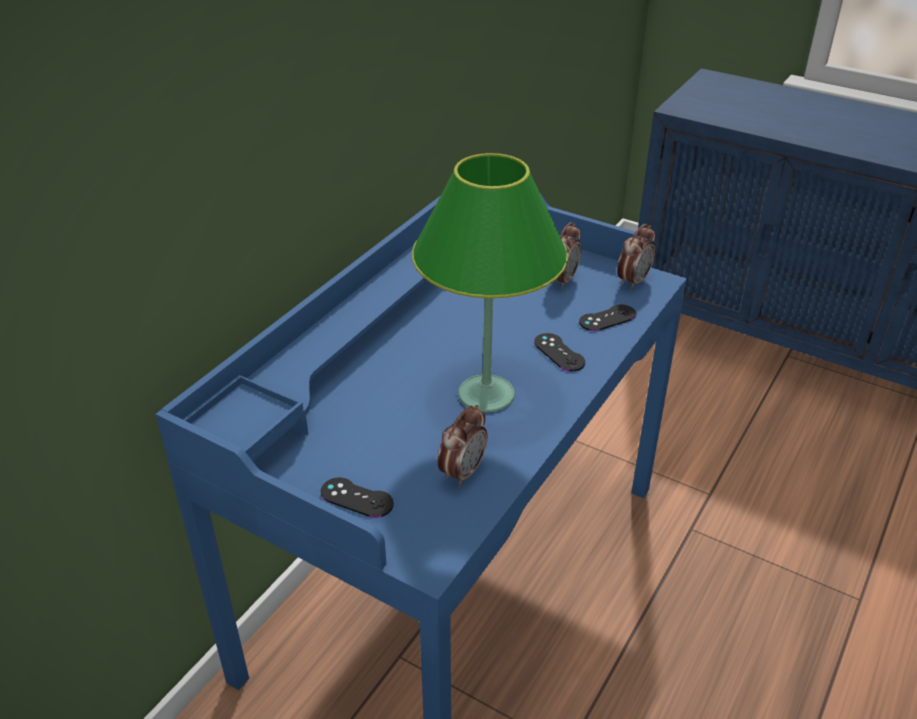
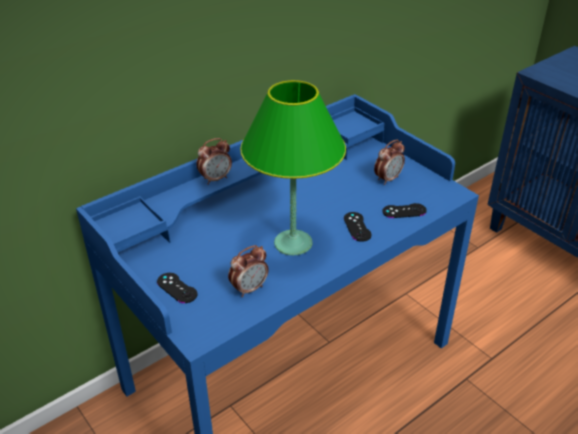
camera: 20 degrees right, 0 degrees up
(633, 281) = (438, 189): alarm clock -> alarm clock (215, 179)

